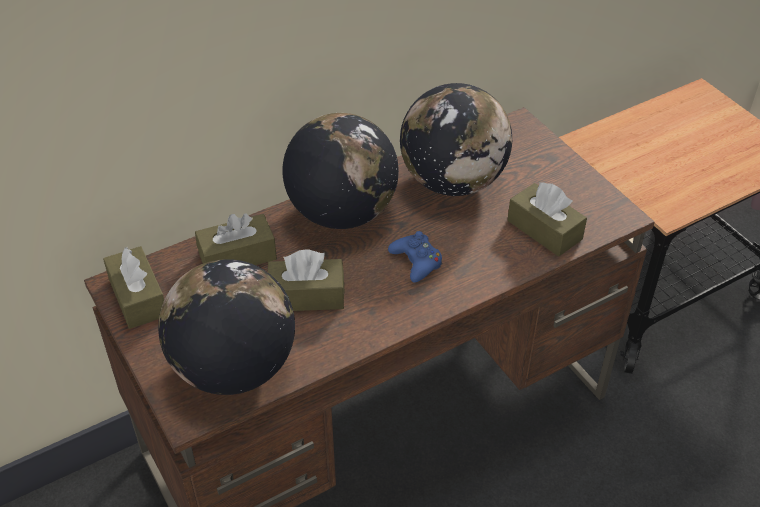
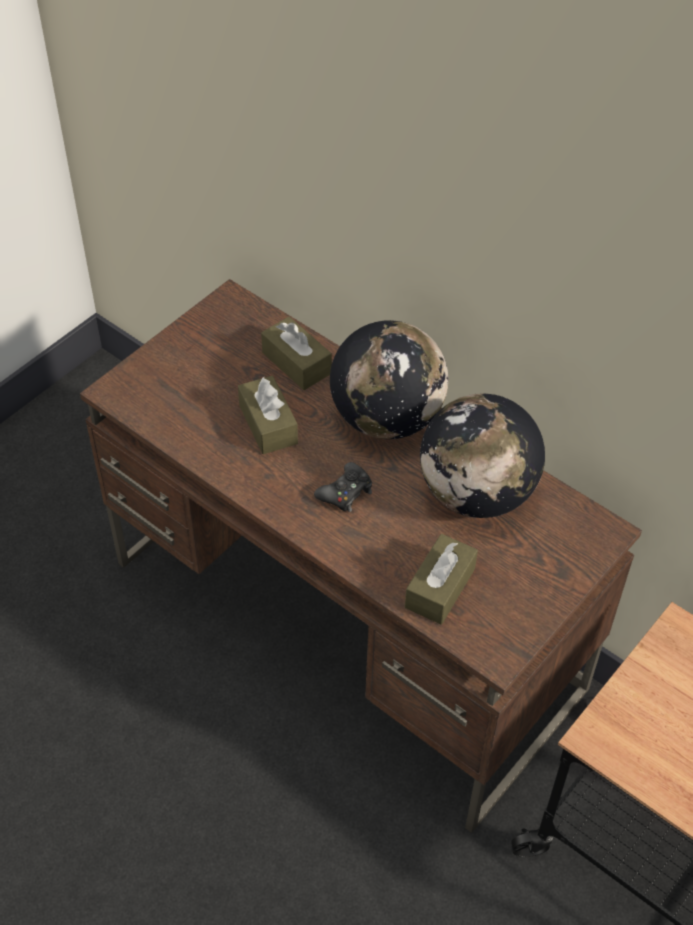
camera: 70 degrees right, 5 degrees up
(138, 297) = (222, 317): brown tissue box -> none
(234, 367) = (169, 402): globe -> none
(416, 262) = (345, 492): blue game controller -> black game controller

